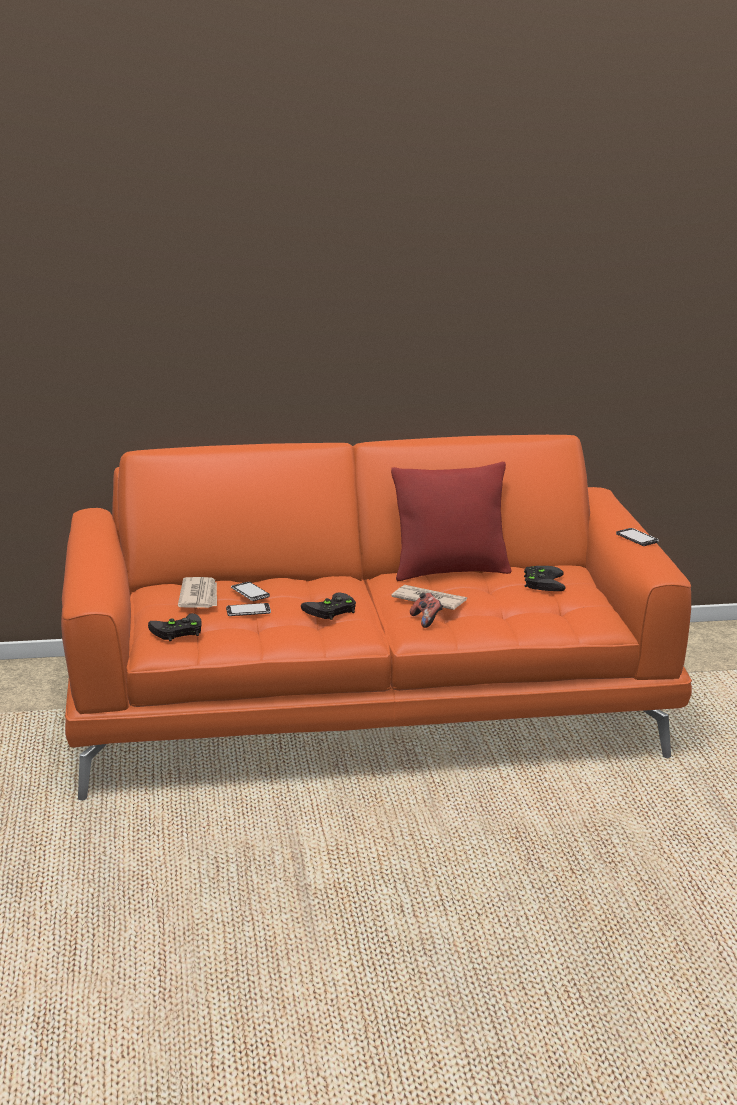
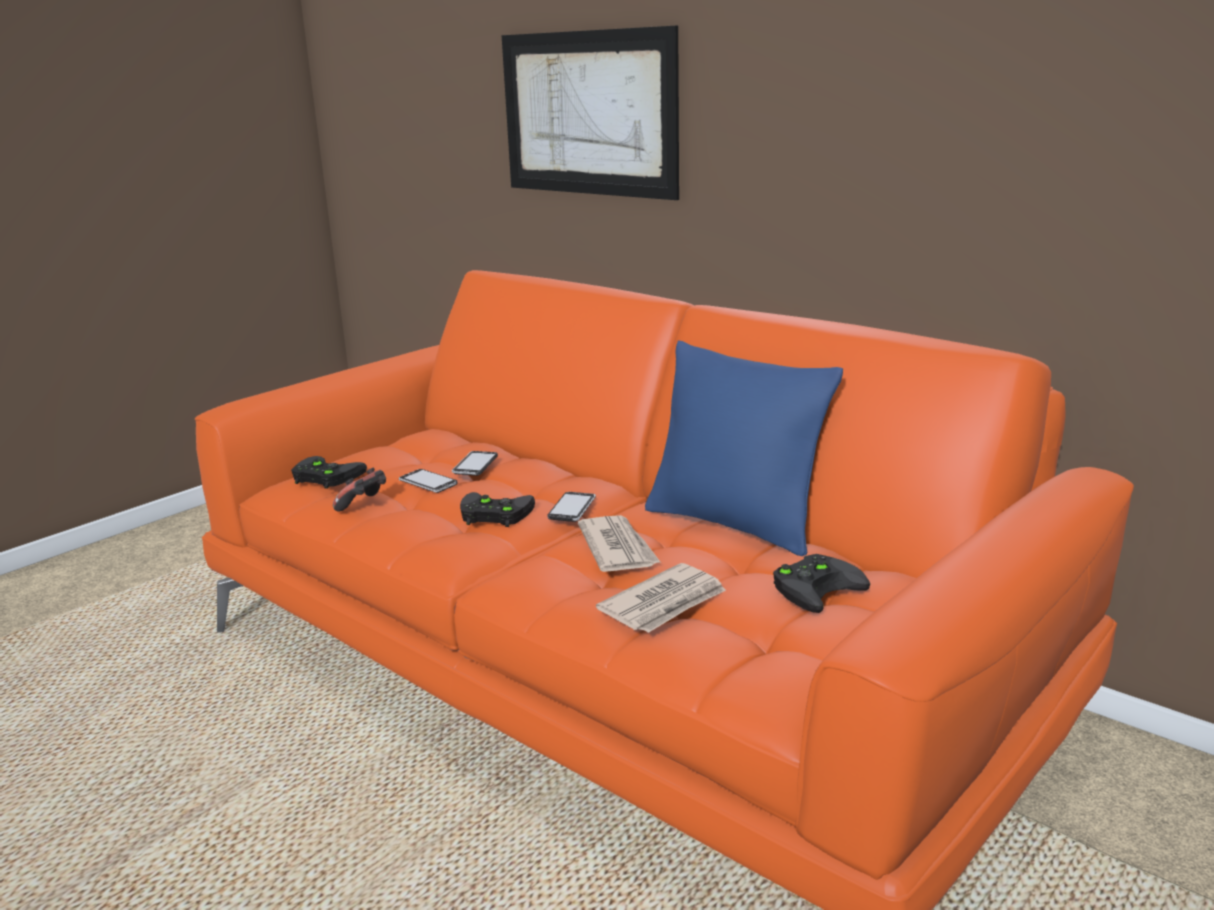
camera: 50 degrees right, 0 degrees up
(198, 316) = (588, 114): none -> picture
(199, 596) = (428, 451): newspaper -> newspaper (665, 603)
(426, 620) = (555, 572): game controller -> game controller (364, 505)
(450, 571) = (734, 524): red pillow -> blue pillow
(637, 538) = (973, 566): phone -> phone (572, 509)

